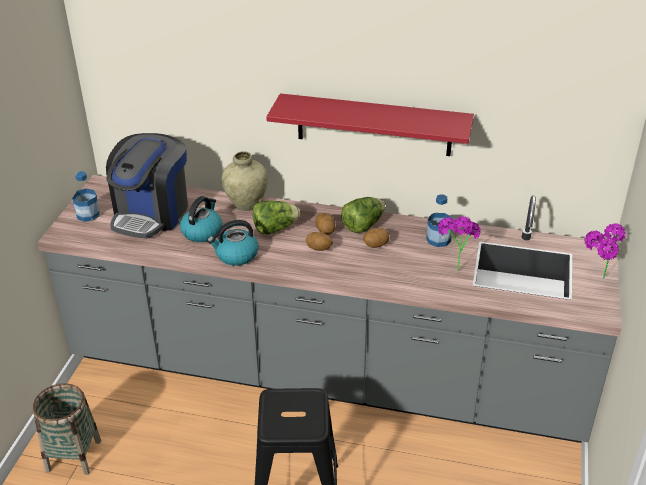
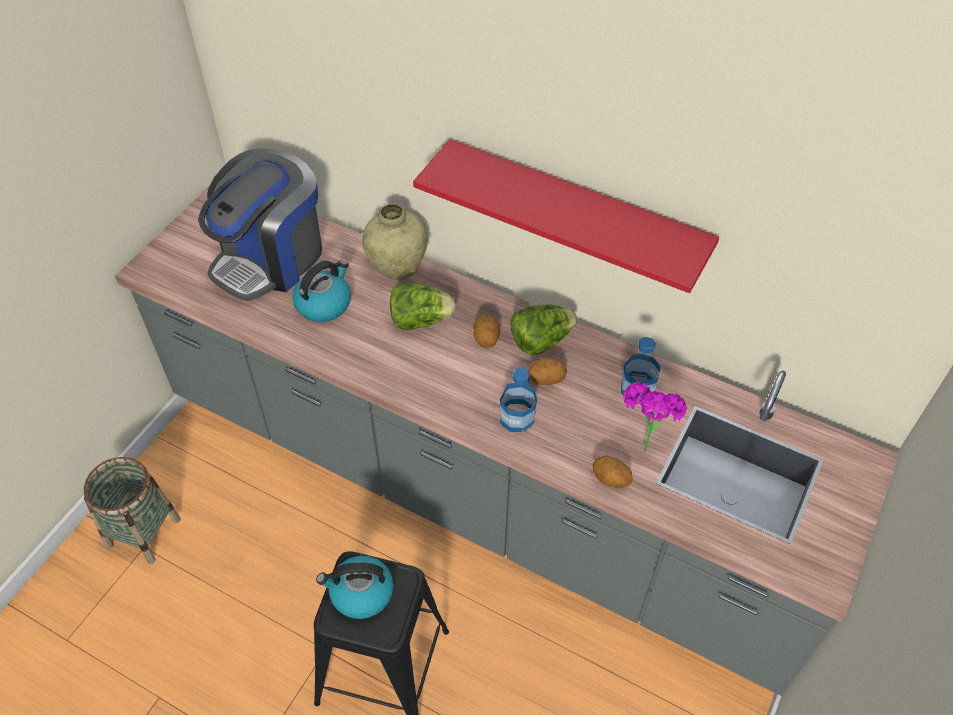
camera: 15 degrees right, 15 degrees up
(88, 214) = (191, 243): bottle -> bottle (517, 417)
(236, 255) = (354, 354): kettle -> kettle (360, 593)
(319, 249) = (466, 368): potato -> potato (610, 480)
(596, 279) = (842, 516): potted plant -> none

